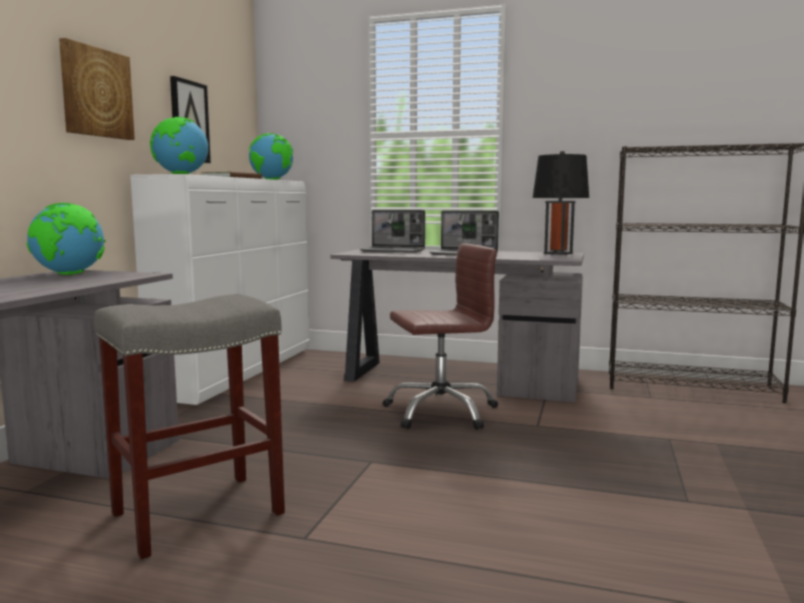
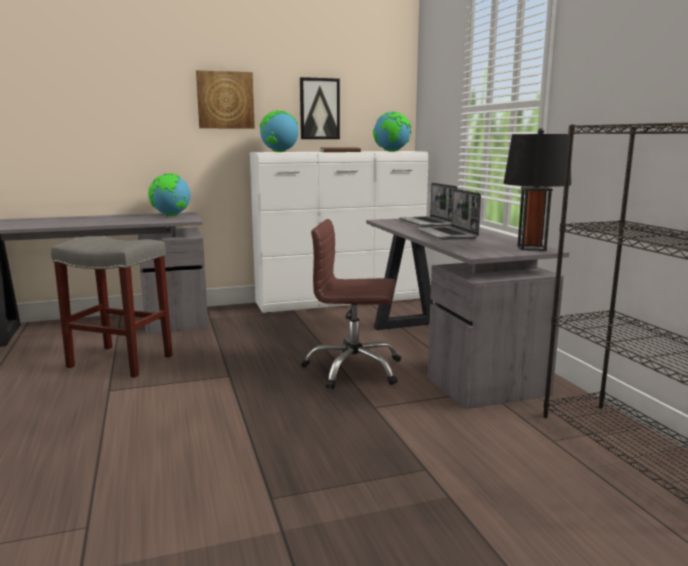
camera: 55 degrees right, 5 degrees up
(440, 412) = (353, 369): brown office chair -> brown office chair turned 150 degrees clockwise

